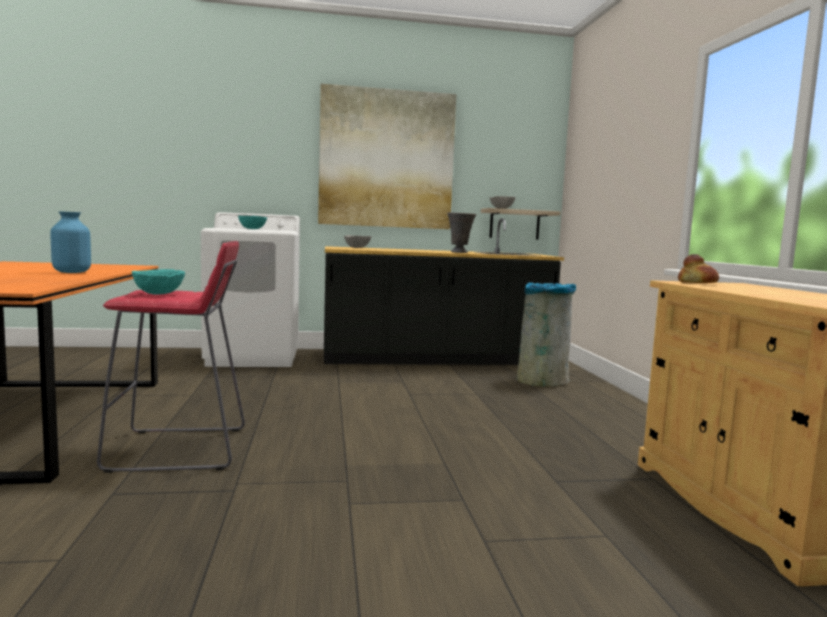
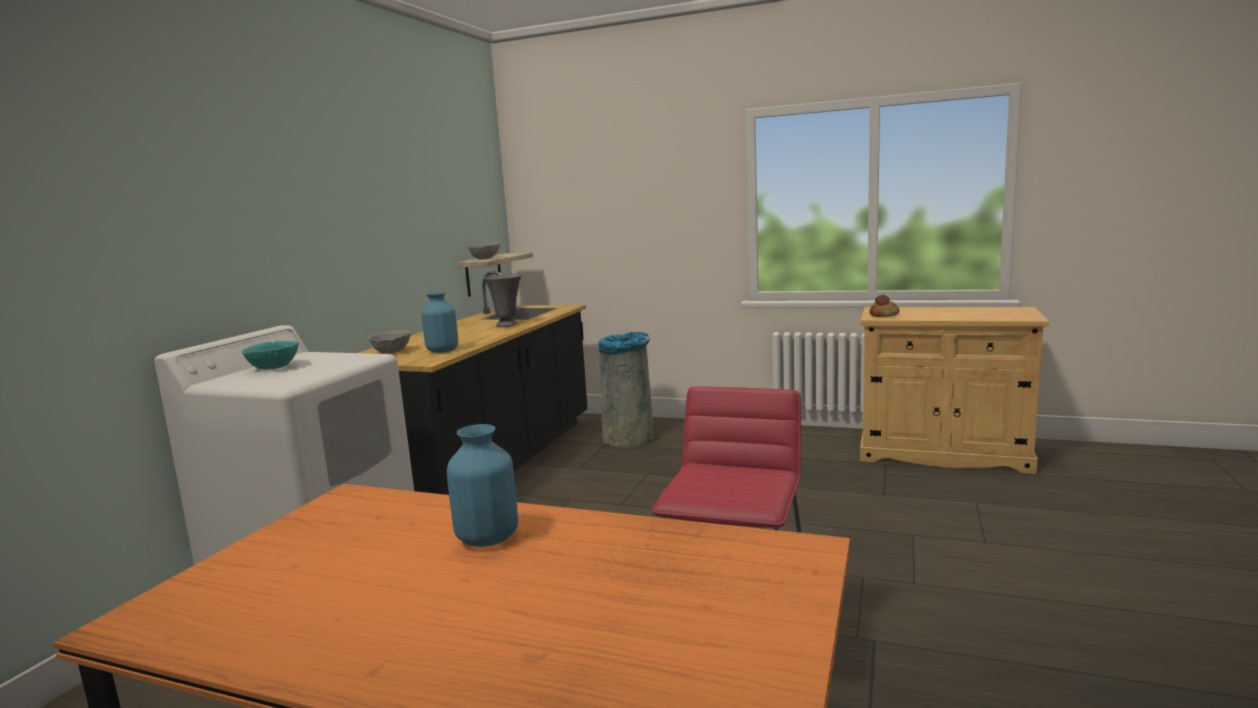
camera: 60 degrees left, 5 degrees up
(159, 294) = (733, 486): turquoise bowl -> none
(367, 249) = (443, 351): none -> blue vase
(386, 159) = (364, 211): picture -> none

